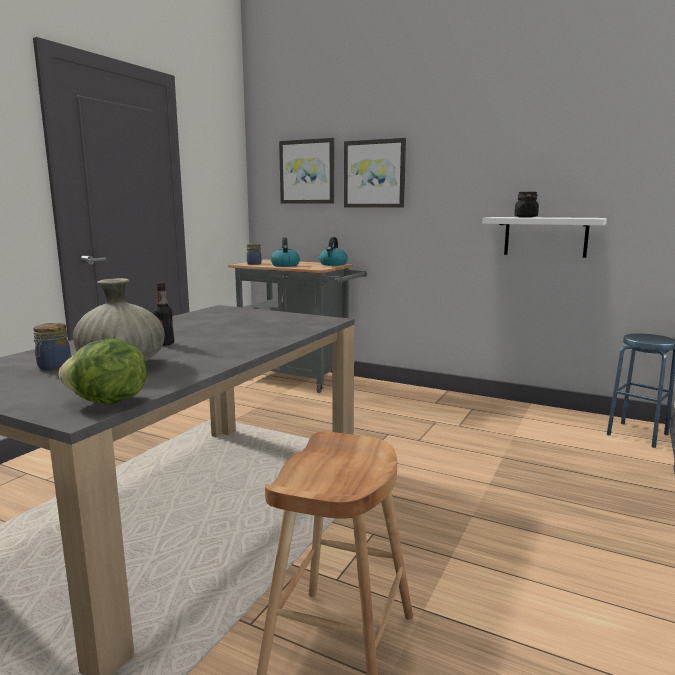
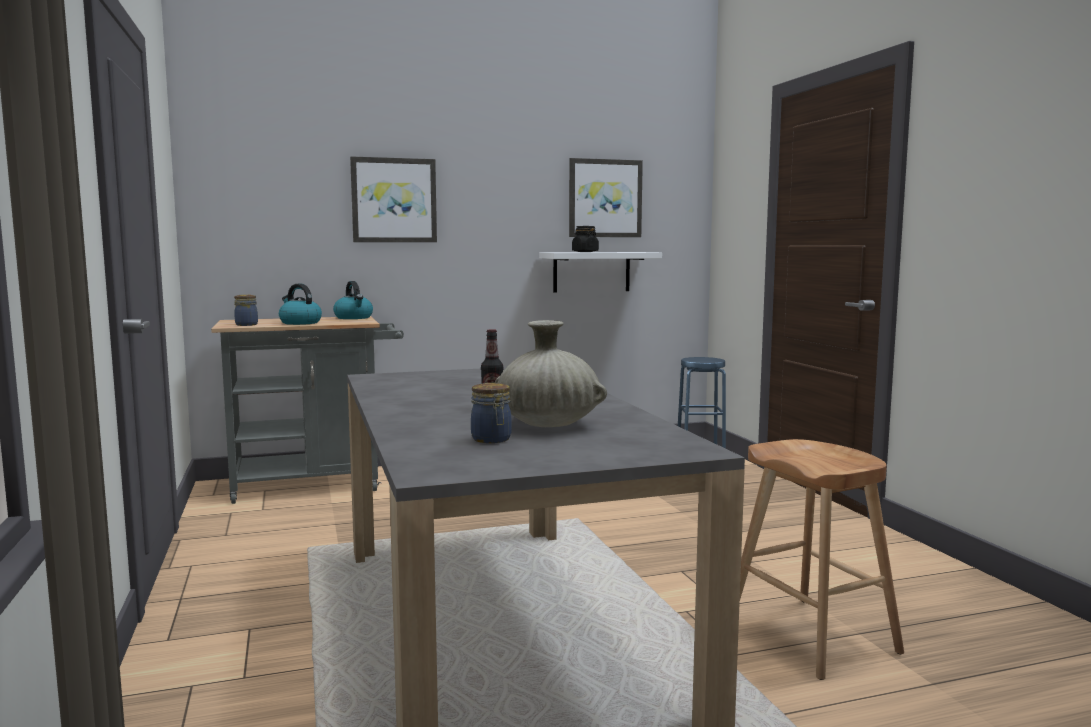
camera: 45 degrees left, 5 degrees down
(108, 402) = (675, 441): lettuce -> none
(307, 172) = (290, 193): picture -> picture (605, 198)

